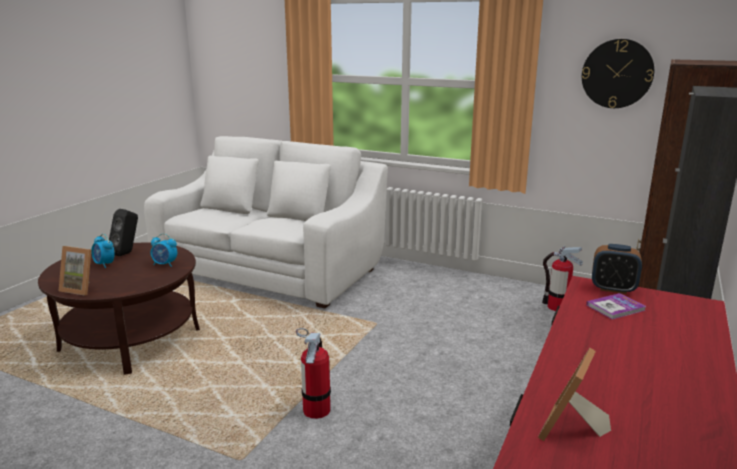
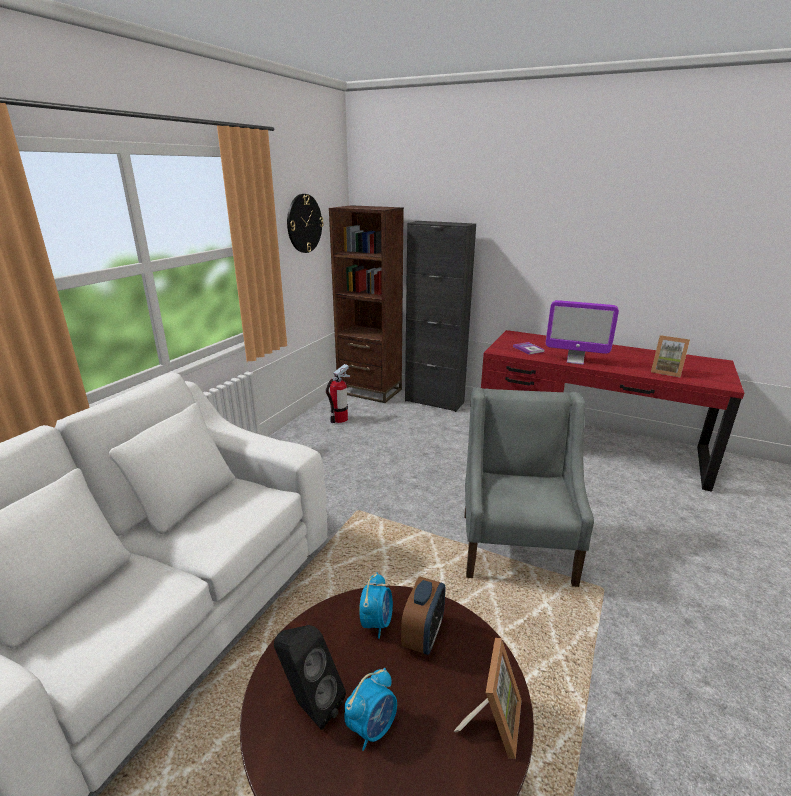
camera: 90 degrees left, 5 degrees up
(316, 409) = (516, 546): fire extinguisher -> grey armchair
(579, 339) = (575, 361): none -> monitor
(613, 289) = (501, 346): alarm clock -> alarm clock (423, 636)

